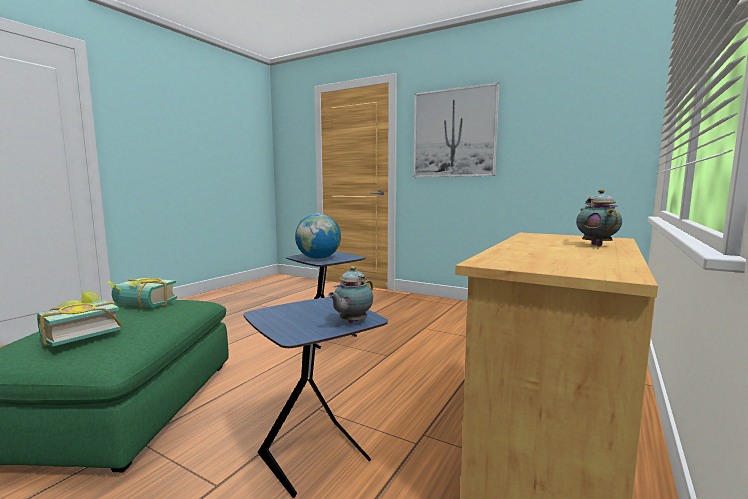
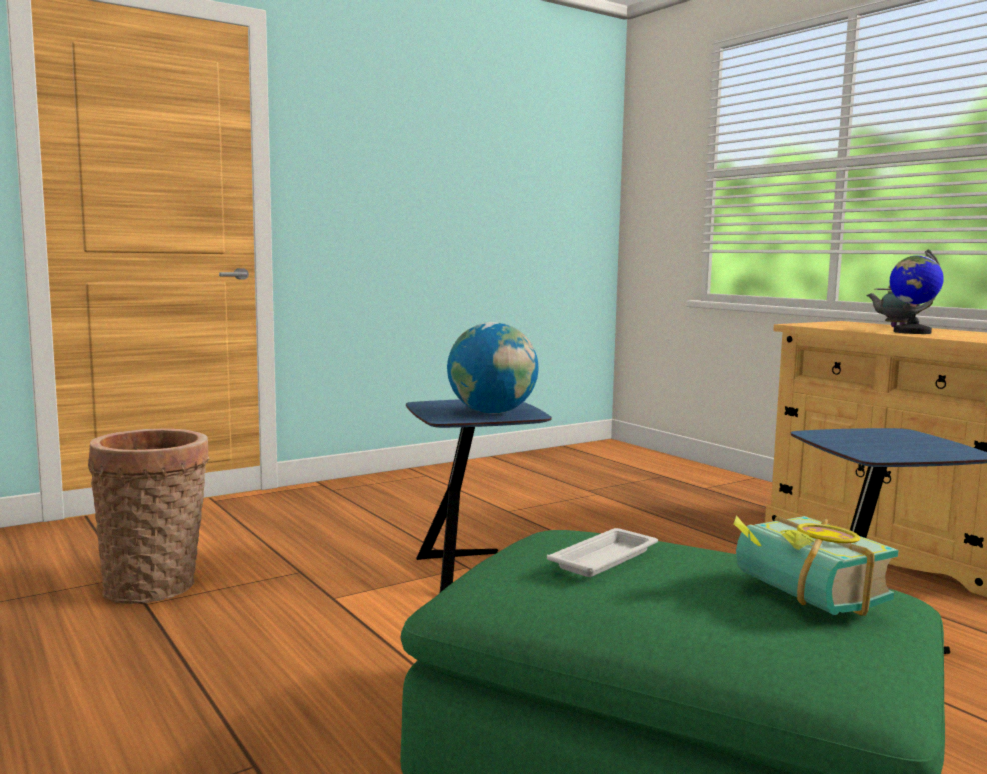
camera: 65 degrees left, 0 degrees up
(141, 306) = (605, 559): book -> white tray
(273, 302) = (156, 586): none -> basket
(351, 322) = (915, 436): teapot -> none
(454, 133) = (388, 162): picture -> none
(536, 247) = (911, 332): none -> globe

